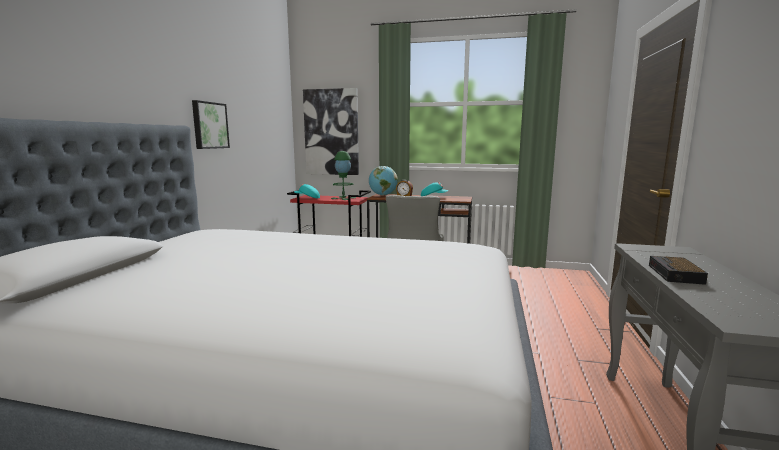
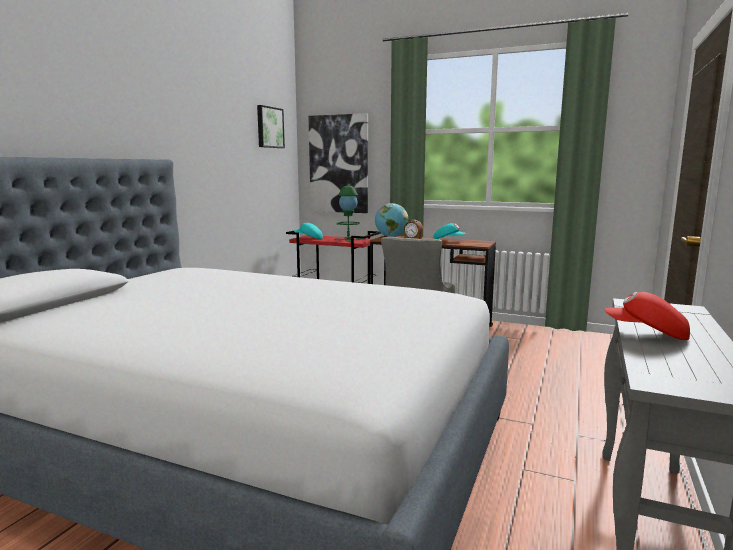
camera: 10 degrees right, 0 degrees up
(209, 125) = (197, 158): picture -> picture (269, 127)
(676, 274) = (646, 333): alarm clock -> red cap

